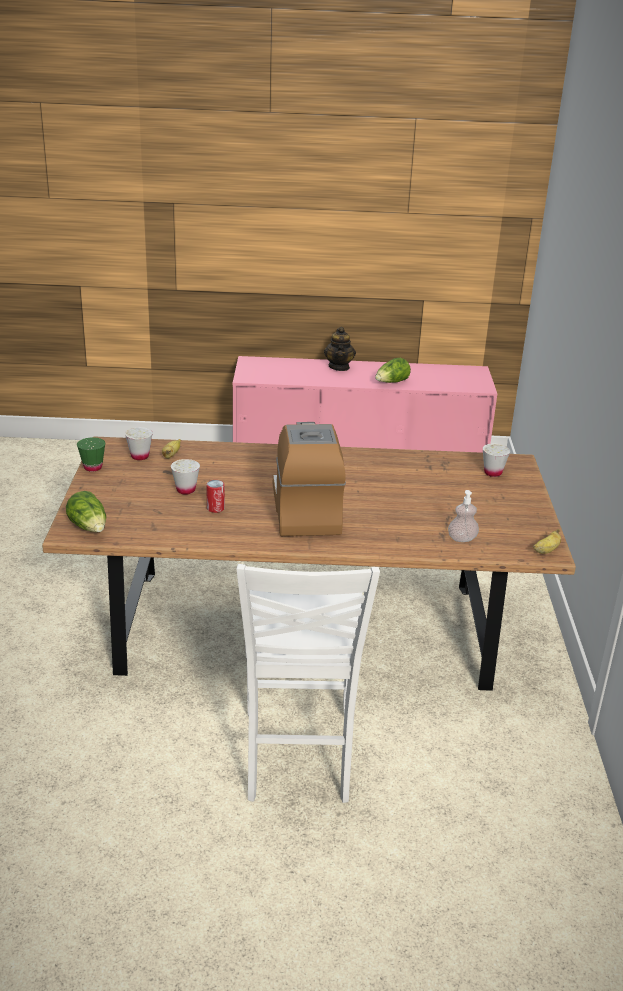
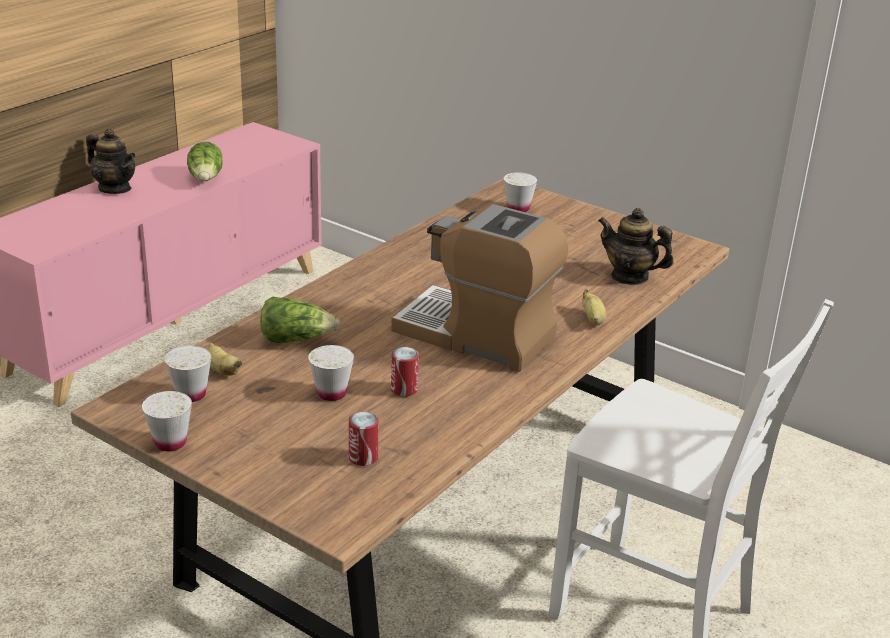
camera: 55 degrees left, 0 degrees up
(89, 527) = (342, 502): lettuce -> lettuce (296, 339)
(93, 467) = (170, 443): green cup -> white cup
(135, 519) = (363, 457): none -> can
(462, 539) = (630, 276): soap dispenser -> teapot
(546, 550) = (691, 248): banana -> banana (593, 320)

